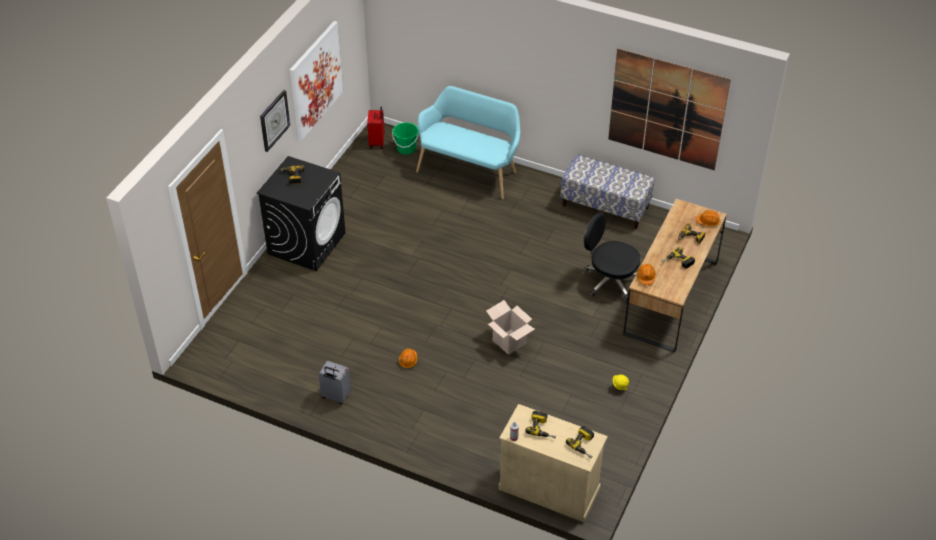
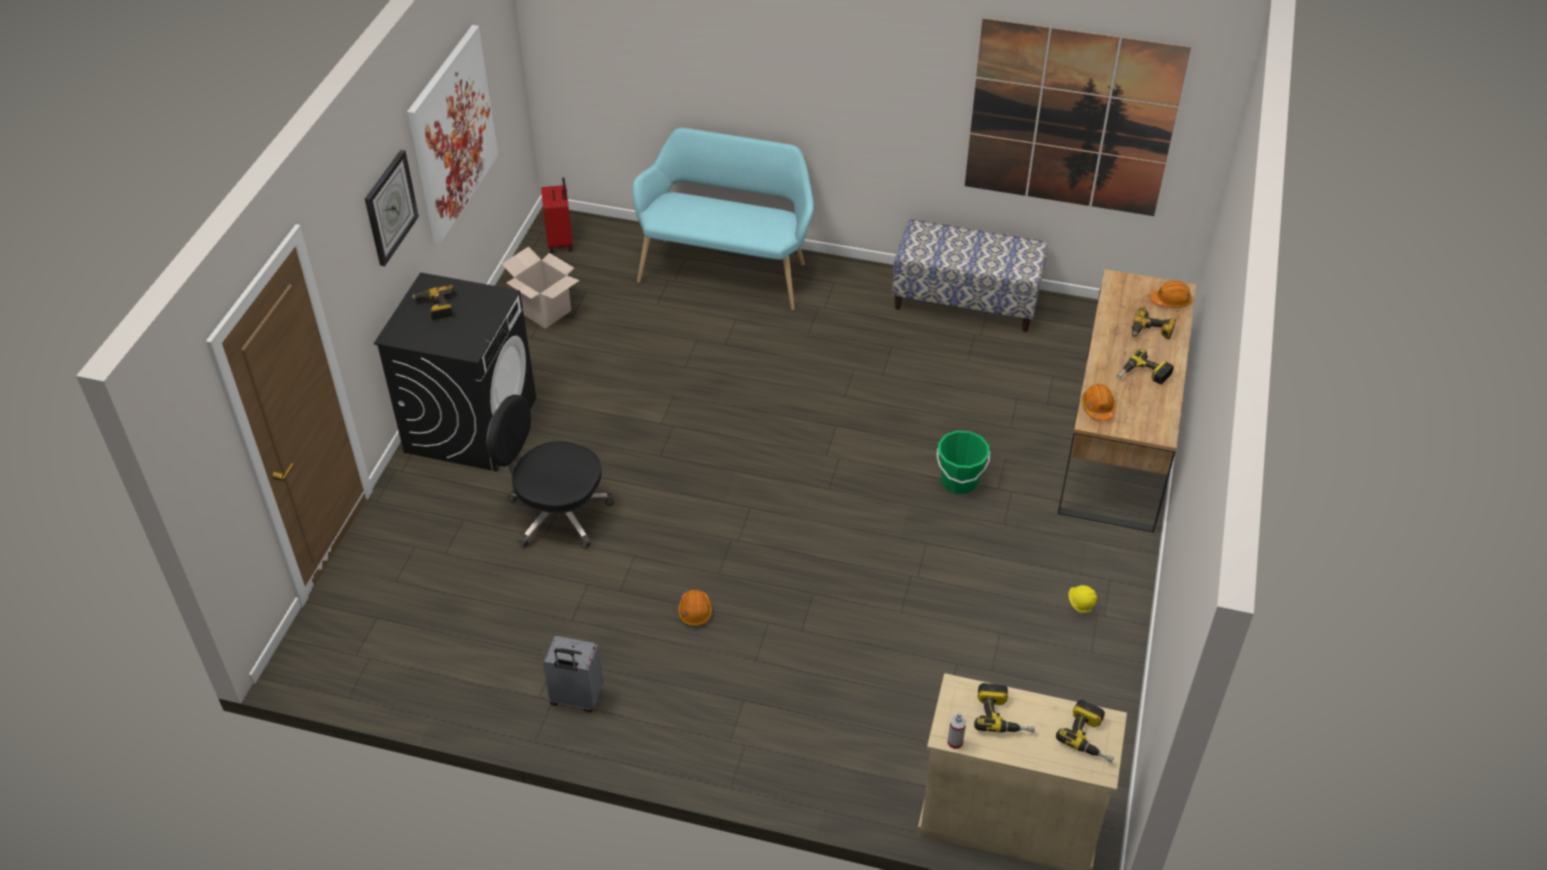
camera: 10 degrees left, 0 degrees up
(406, 149) = (612, 247): green bucket -> green bucket (959, 481)
(509, 342) = (866, 553): cardboard box -> cardboard box (545, 311)
(610, 281) = (1008, 423): black office chair -> black office chair (556, 514)

